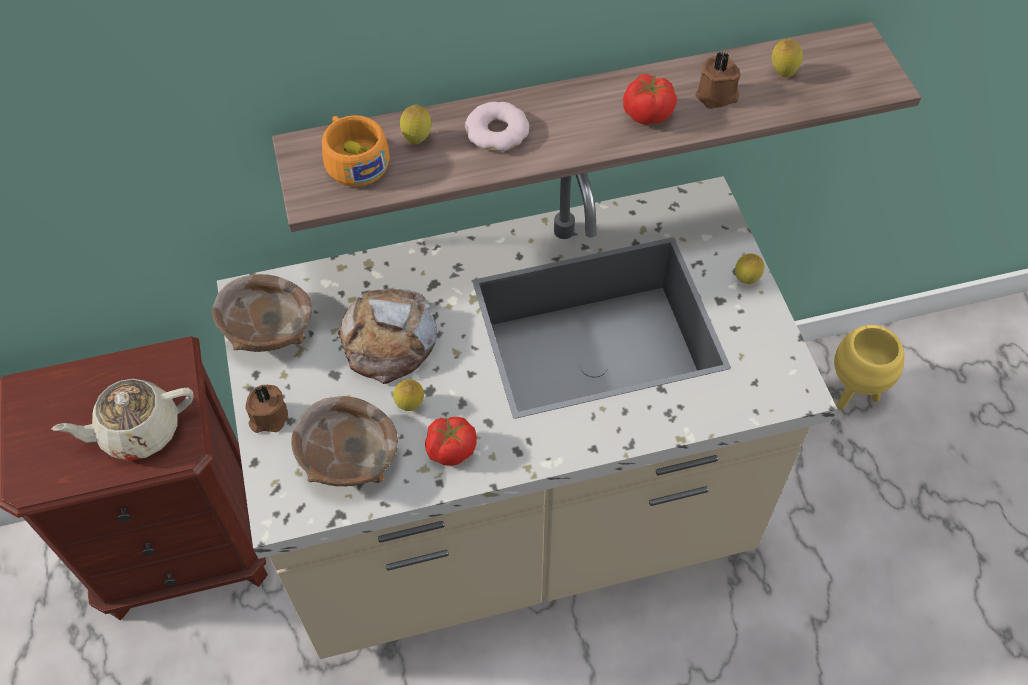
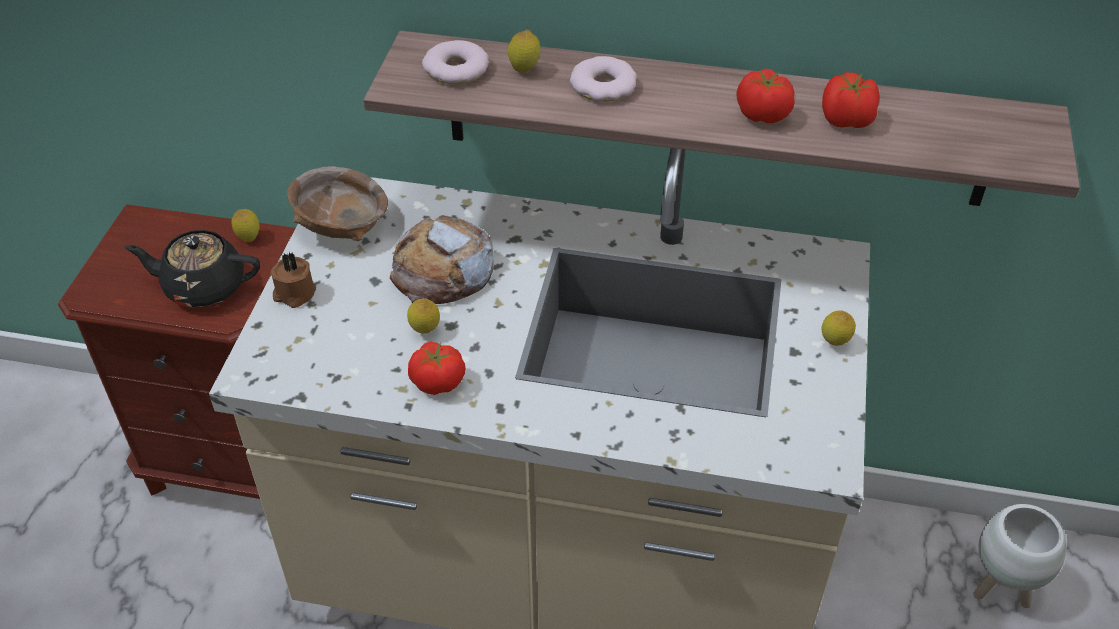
camera: 25 degrees right, 10 degrees down
(138, 431) = (203, 287): beige teapot -> black teapot
(348, 459) = (340, 354): brown bowl -> none
(354, 160) = (456, 69): orange cup -> donut
(717, 96) = (847, 121): brown candle -> tomato
(782, 73) = (932, 122): lemon -> lemon (249, 238)
(852, 394) = (1000, 588): yellow planter -> white planter

